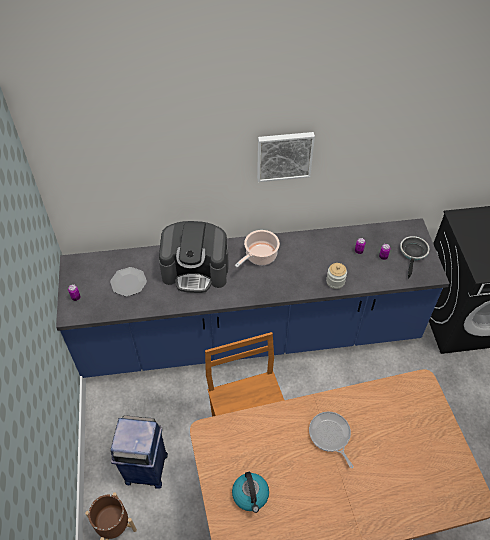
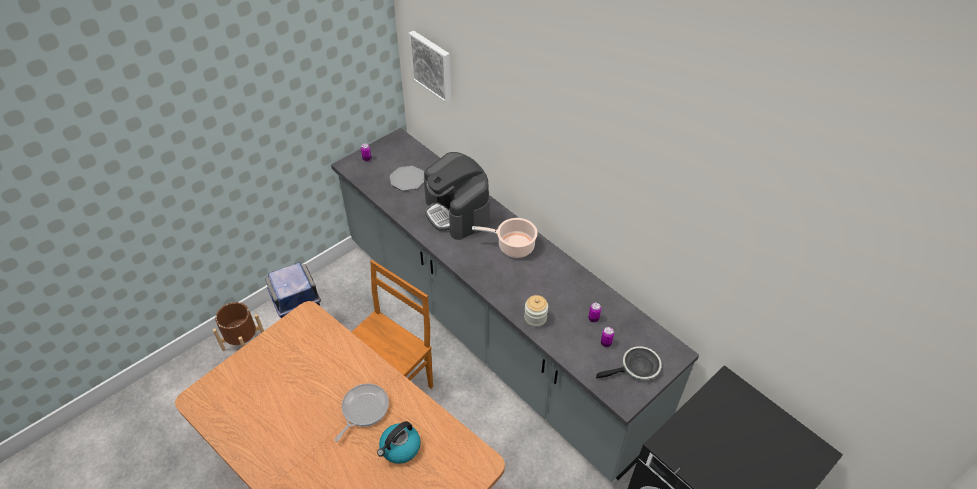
camera: 55 degrees right, 5 degrees down
(245, 336) = (487, 328): blue counter -> grey counter
(251, 495) = (265, 378): kettle -> kettle (400, 448)
(284, 155) = (571, 155): picture -> picture (432, 65)

